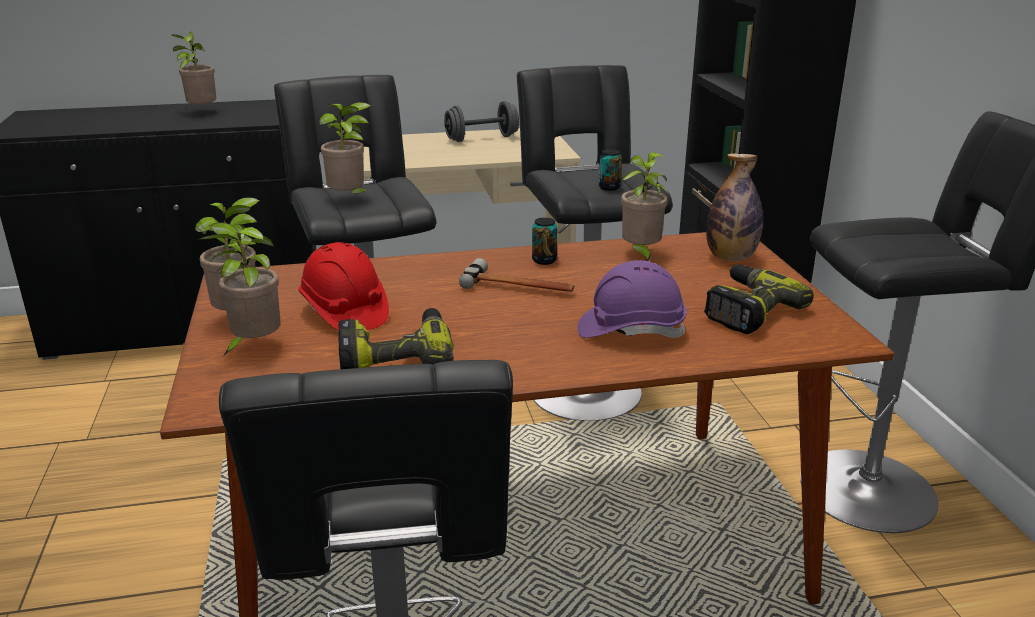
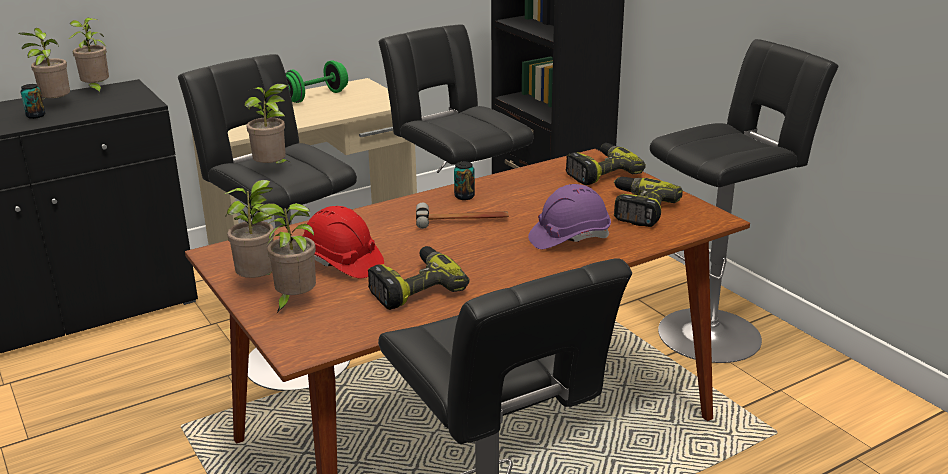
camera: 20 degrees left, 0 degrees up
(482, 138) = (315, 97): grey dumbbell -> green dumbbell
(609, 187) = (480, 129): can -> can (36, 116)
(640, 254) = (533, 180): potted plant -> potted plant (96, 90)
(730, 257) = (600, 172): bottle -> power drill

